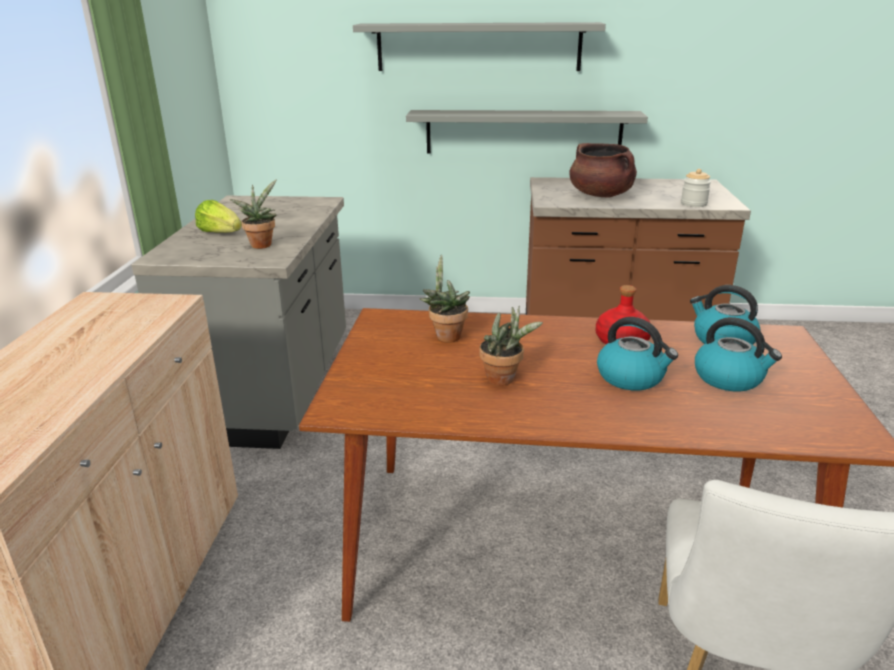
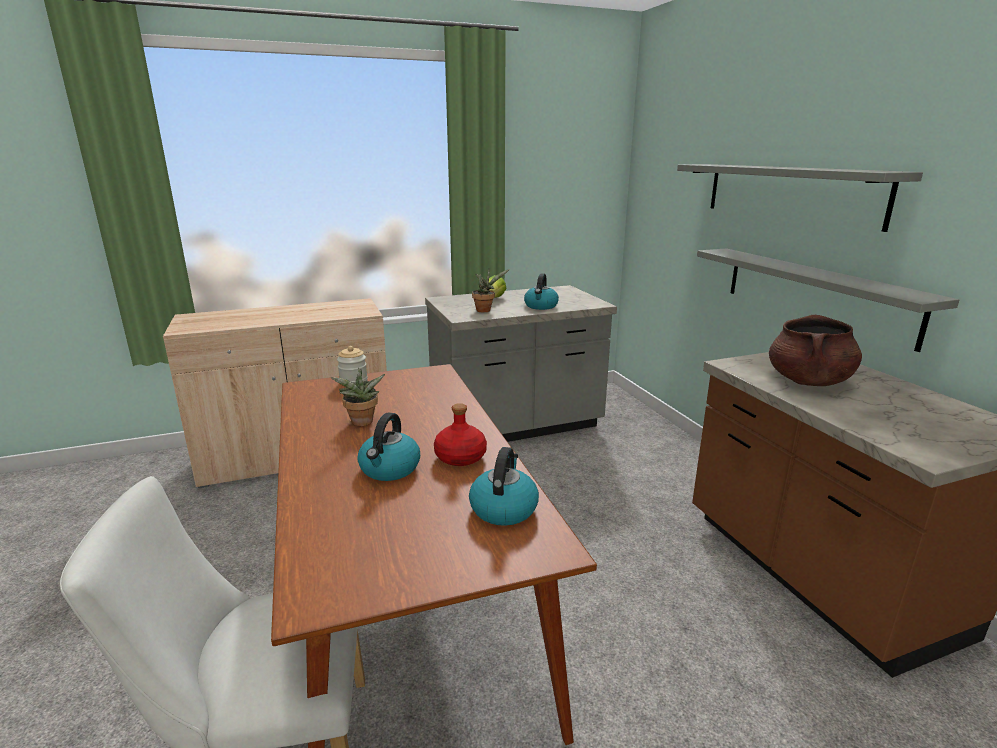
camera: 65 degrees right, 5 degrees down
(446, 335) = (422, 394): potted plant -> none
(693, 204) = (880, 432): jar -> jar (353, 381)
(729, 378) = (413, 517): kettle -> kettle (541, 306)

